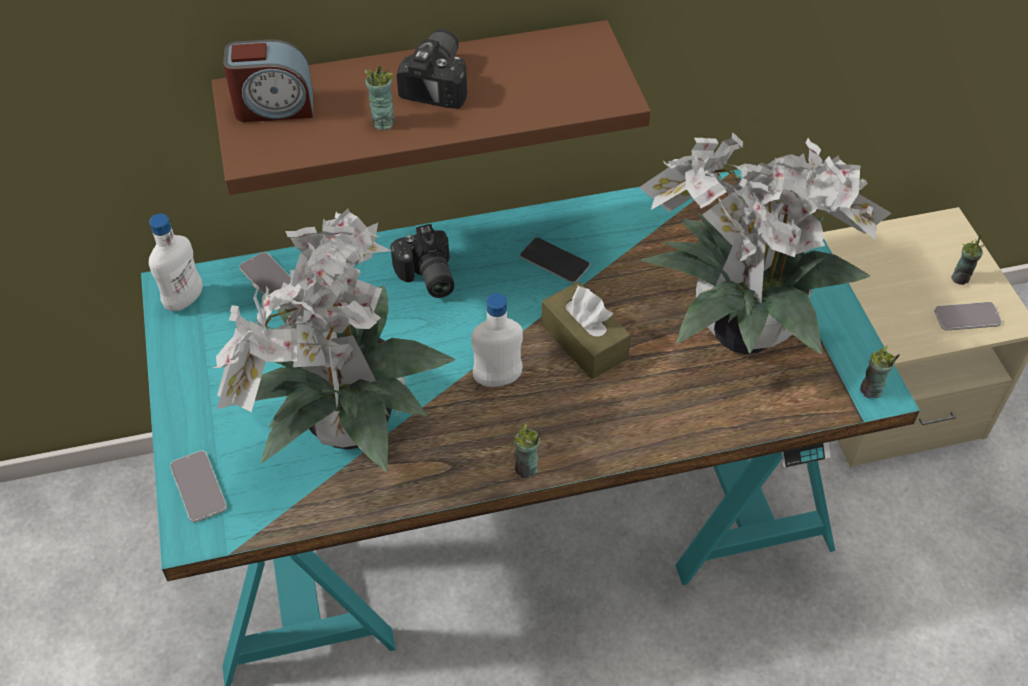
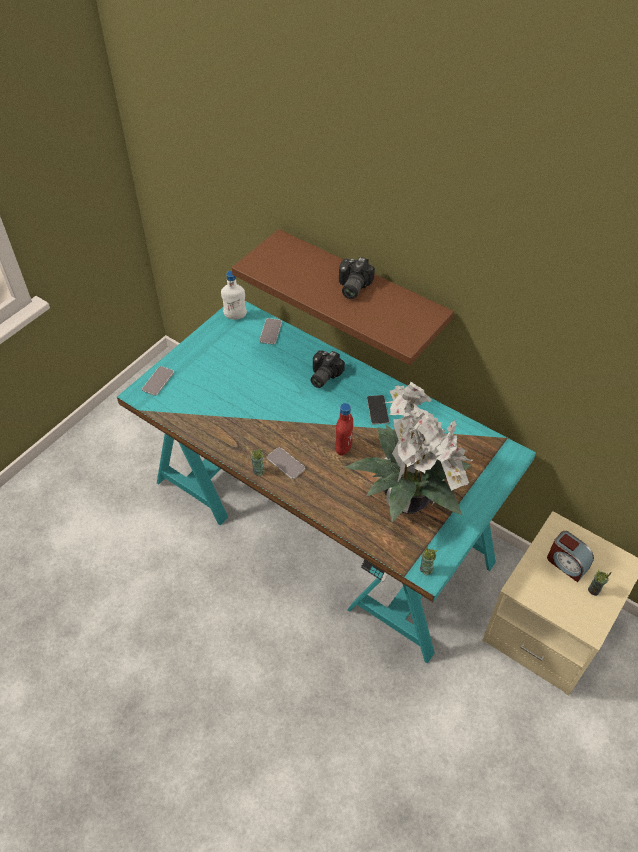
camera: 50 degrees right, 0 degrees up
(274, 107) = (282, 253): alarm clock -> alarm clock (566, 564)
(343, 431) = (221, 403): potted plant -> none
(383, 122) = (308, 286): cup -> none
(441, 81) = (351, 287): camera -> camera turned 135 degrees clockwise
(497, 379) = (294, 433): white bottle -> none
(584, 341) = (343, 448): brown tissue box -> red bottle
(967, 317) = (569, 608): phone -> phone (285, 463)

